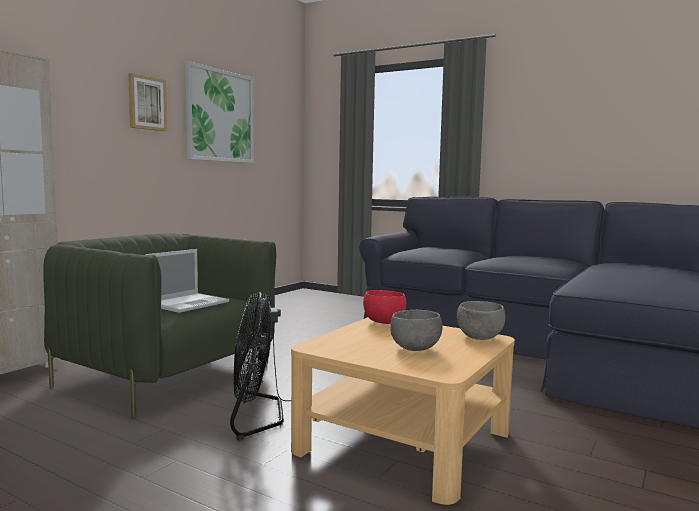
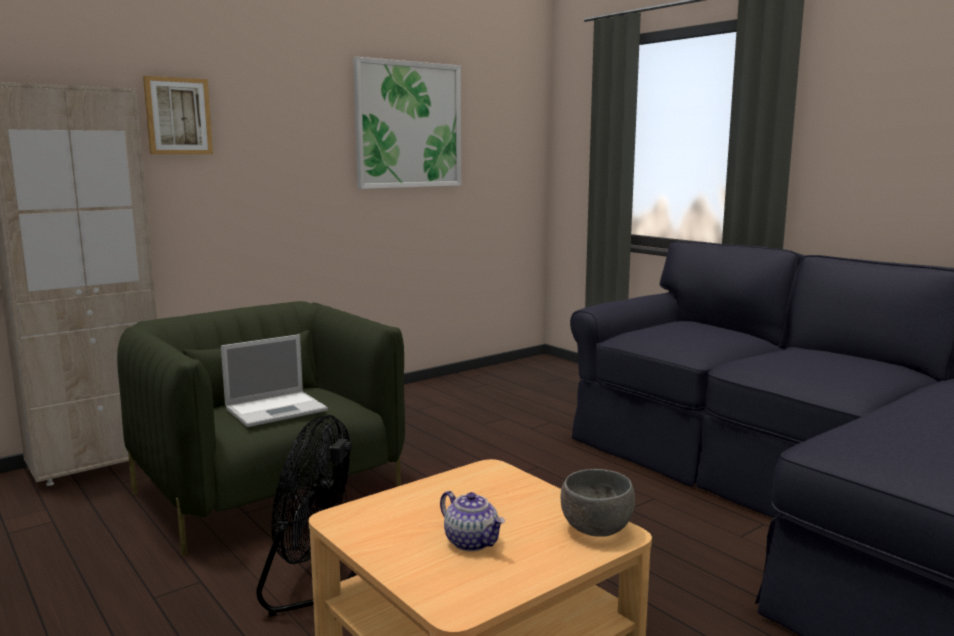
camera: 20 degrees right, 5 degrees up
(147, 103) = (296, 120): picture -> picture (178, 116)
(384, 322) = (489, 477): red bowl -> none
(415, 348) = (472, 542): grey bowl -> teapot

